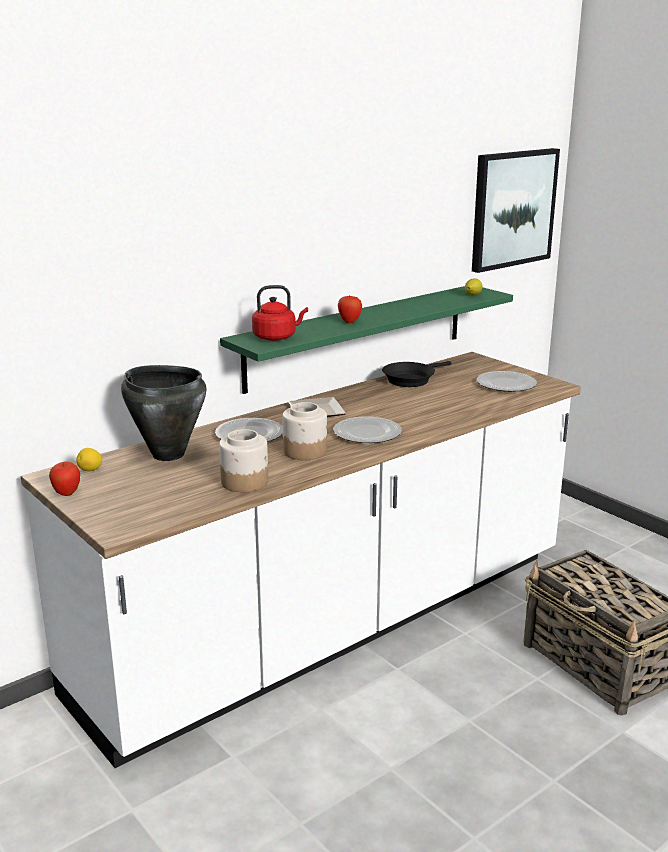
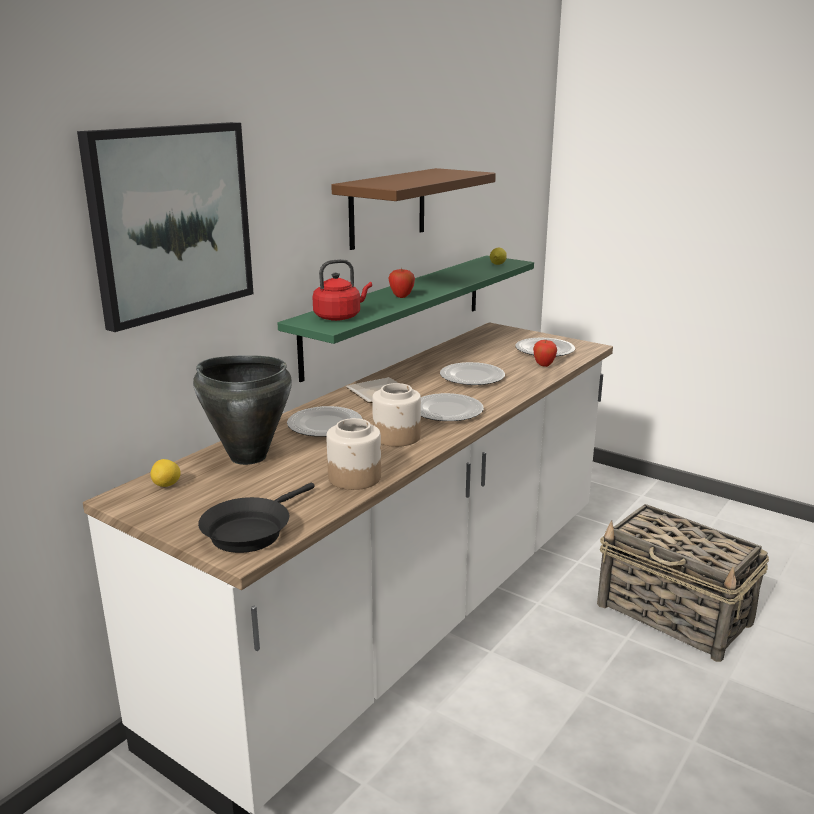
camera: 15 degrees left, 0 degrees up
(67, 493) = (154, 517): apple -> apple (544, 365)
(347, 237) = (387, 208): none -> brown shelf
(411, 379) = (451, 353): black frying pan -> black frying pan (251, 531)
(413, 403) = (471, 377): none -> plate
(512, 209) = (515, 179): picture -> picture (171, 221)

